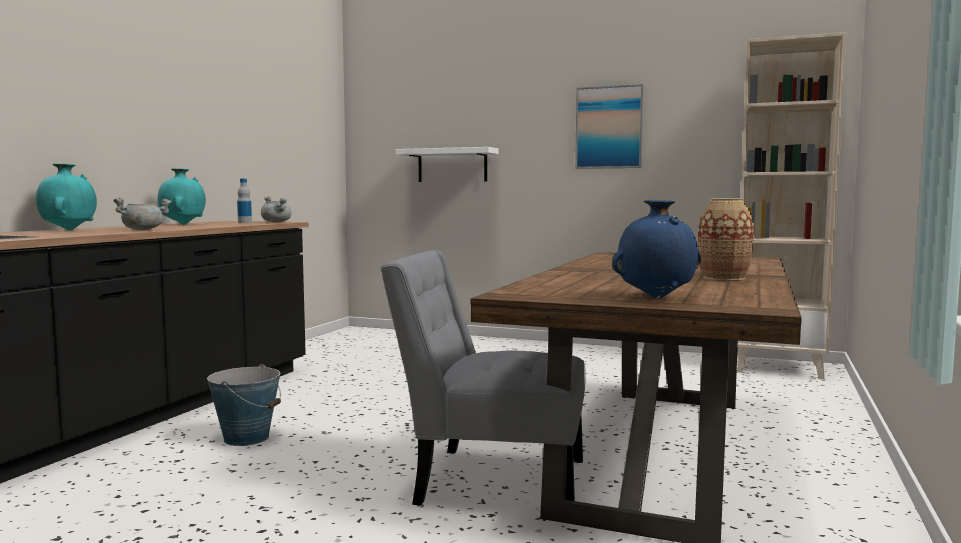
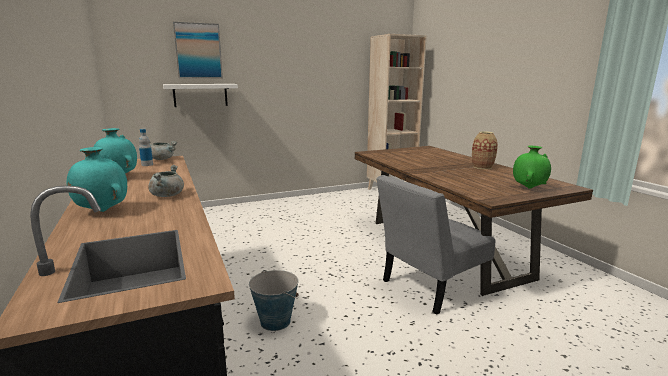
camera: 45 degrees left, 10 degrees up
(609, 127) = (302, 72): picture -> picture (198, 51)
(656, 298) = (528, 188): blue vase -> green vase

